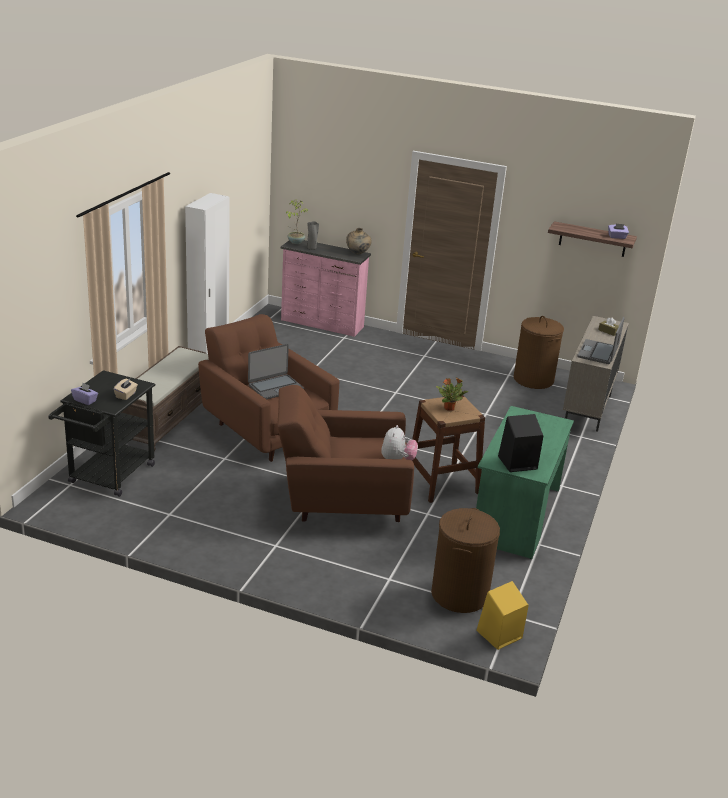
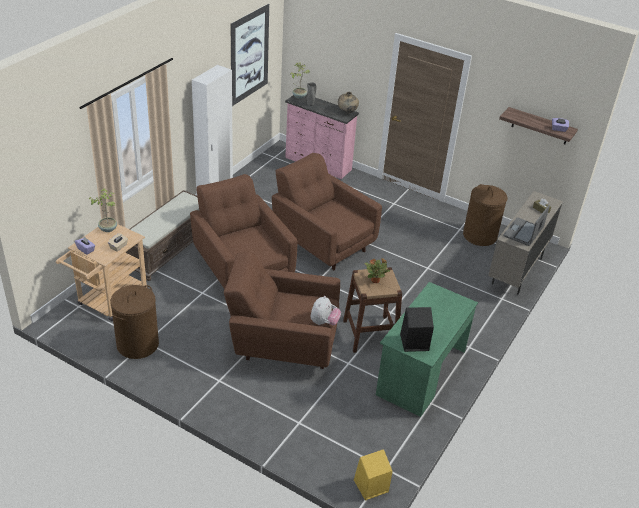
camera: 10 degrees right, 10 degrees up
(106, 379) = (108, 228): none -> potted plant
(108, 477) = (108, 302): black cart -> beige cart
(239, 188) = (249, 55): none -> picture
(275, 387) = (248, 239): laptop -> none
(353, 398) = (322, 242): none -> brown armchair
(459, 594) = (350, 444): brown laundry basket -> brown laundry basket (137, 344)

